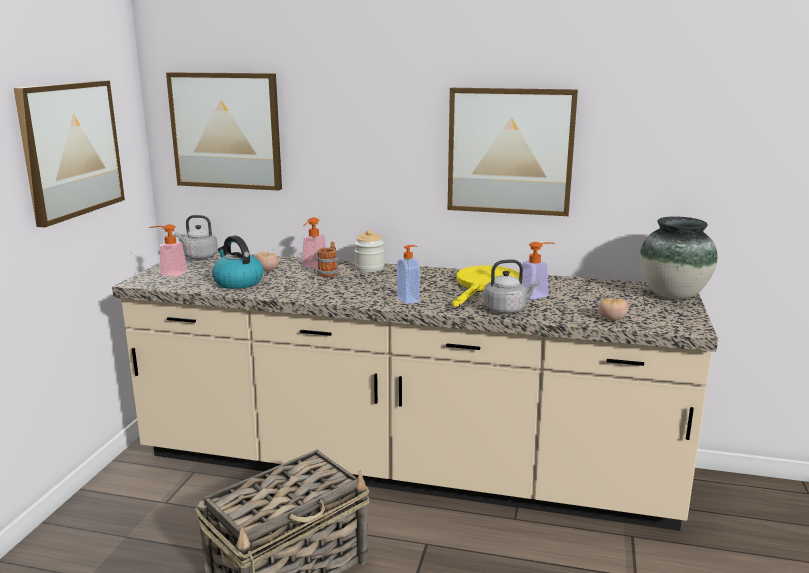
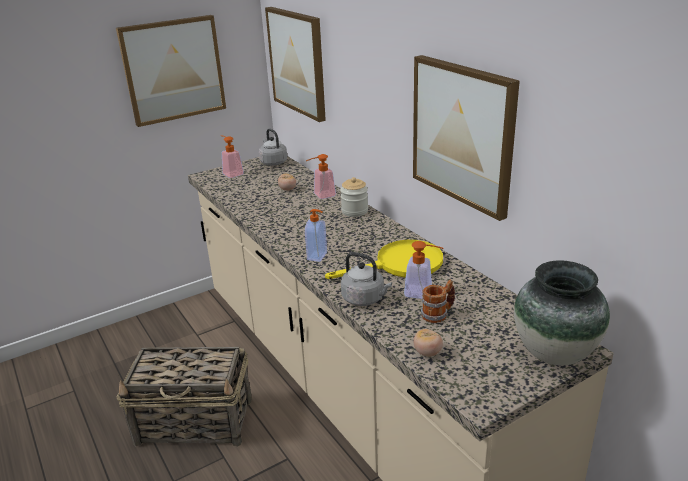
camera: 45 degrees right, 10 degrees up
(237, 282) = (251, 195): kettle -> none
(329, 273) = (319, 206): mug -> mug (438, 314)

